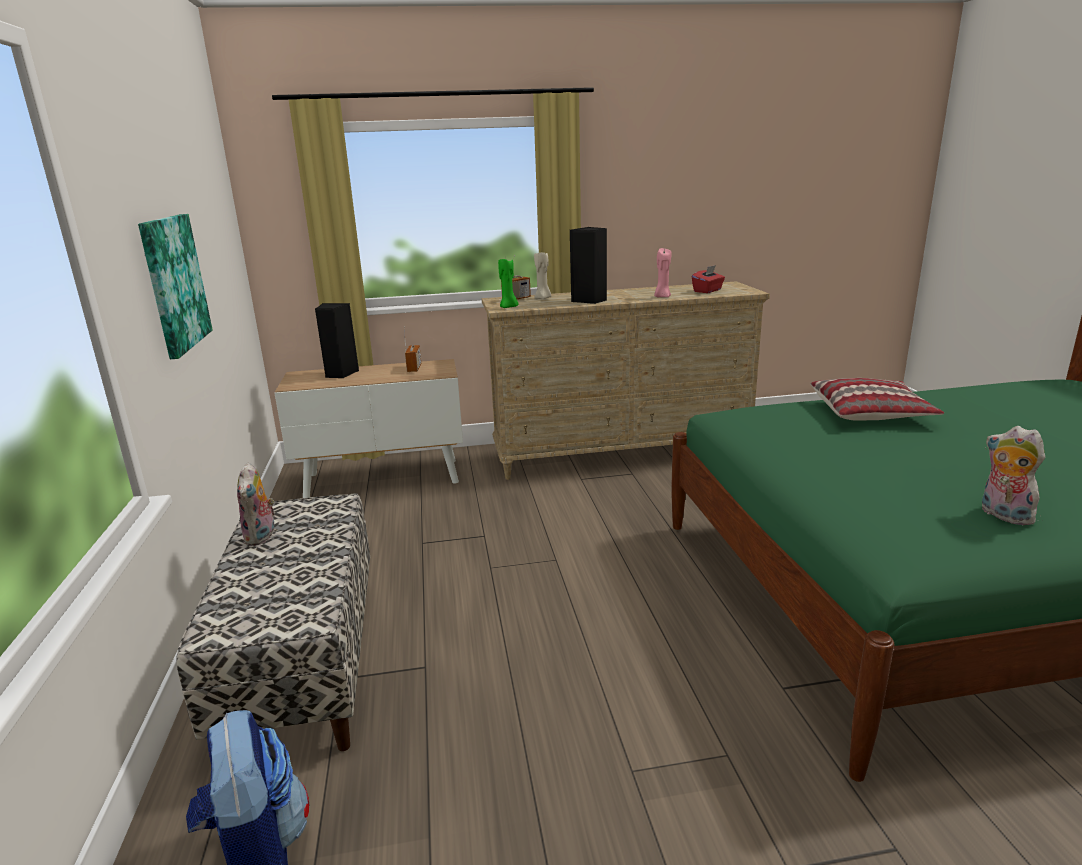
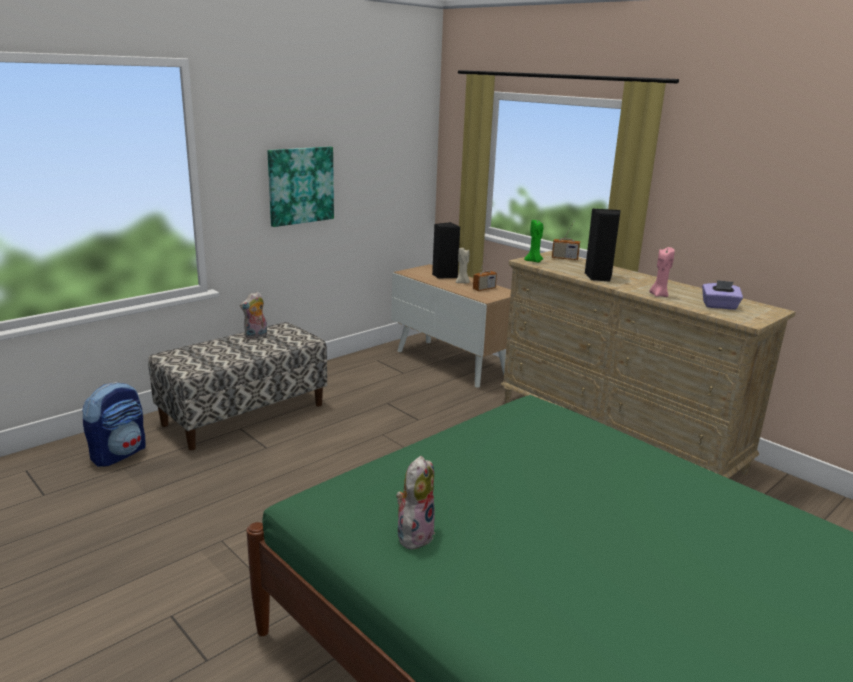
camera: 55 degrees right, 0 degrees up
(543, 298) = (580, 264): beige candle -> beige candle (462, 283)
(707, 291) = (719, 306): red tissue box -> purple tissue box
(870, 413) = (607, 459): pillow -> none

